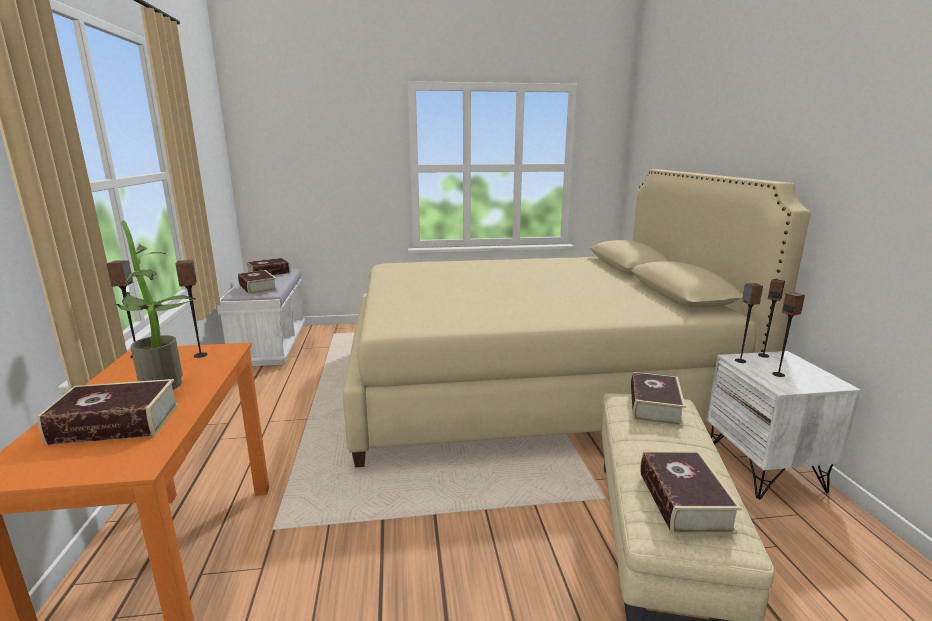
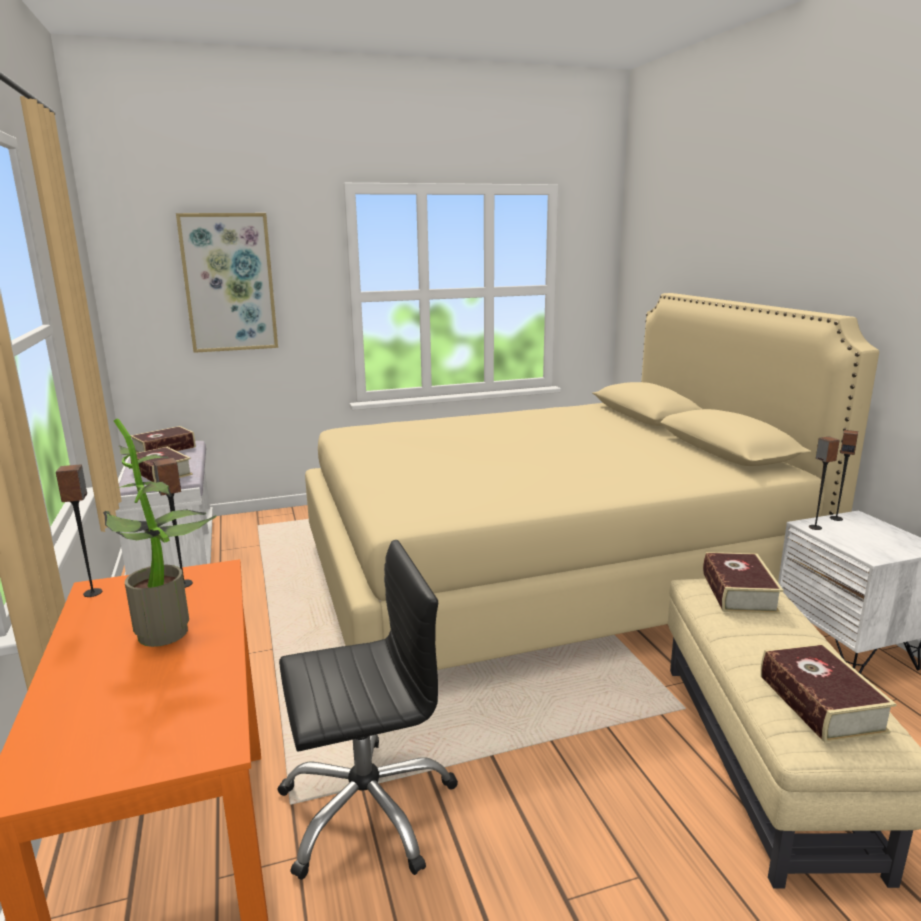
camera: 10 degrees left, 0 degrees up
(116, 423) = (139, 693): book -> none
(321, 155) = (229, 283): none -> picture
(325, 540) = (366, 808): none -> black office chair
(778, 374) = (862, 541): speaker -> none

